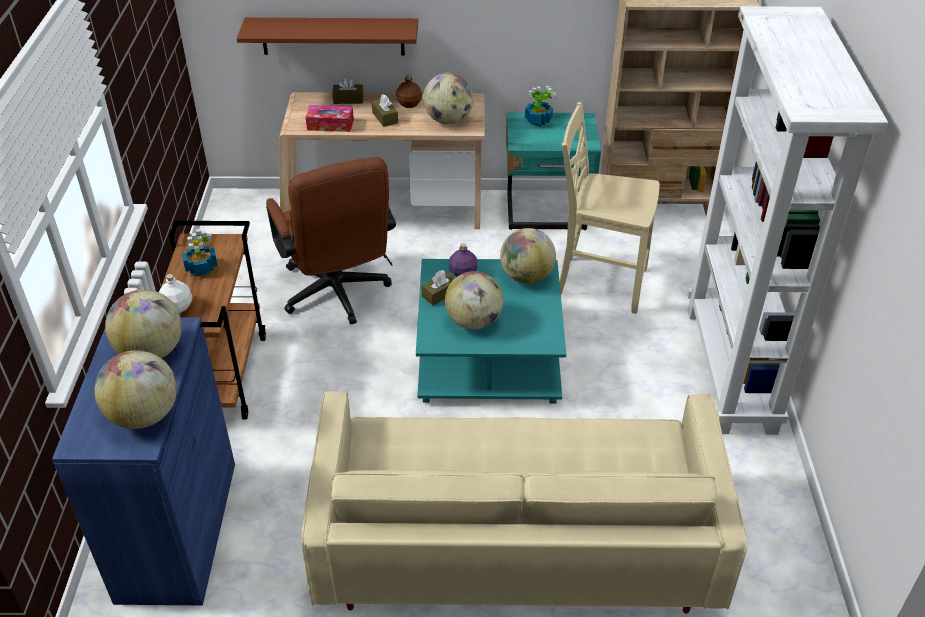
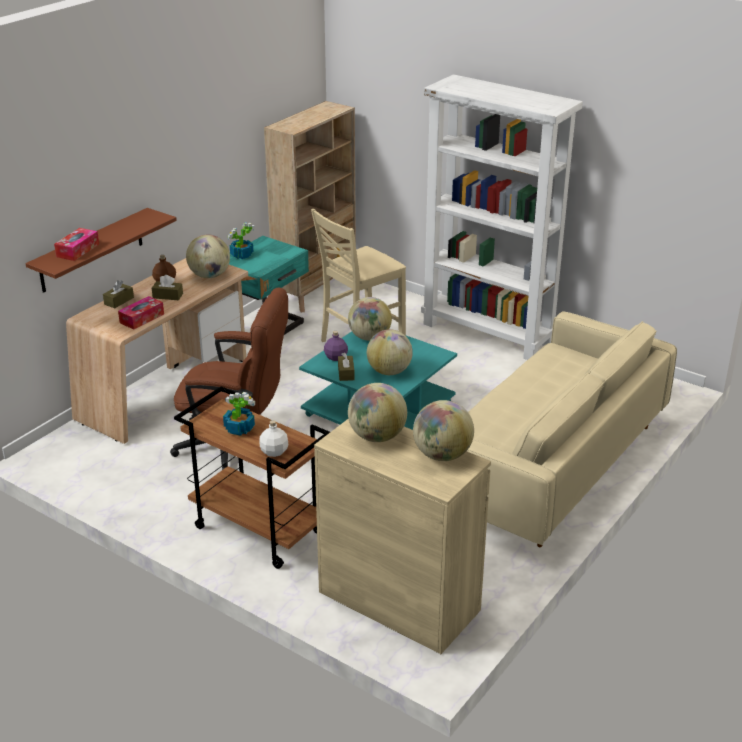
camera: 55 degrees left, 10 degrees down
(177, 530) = (399, 601): blue cabinet -> beige cabinet
(292, 27) = (78, 250): none -> tissue box

